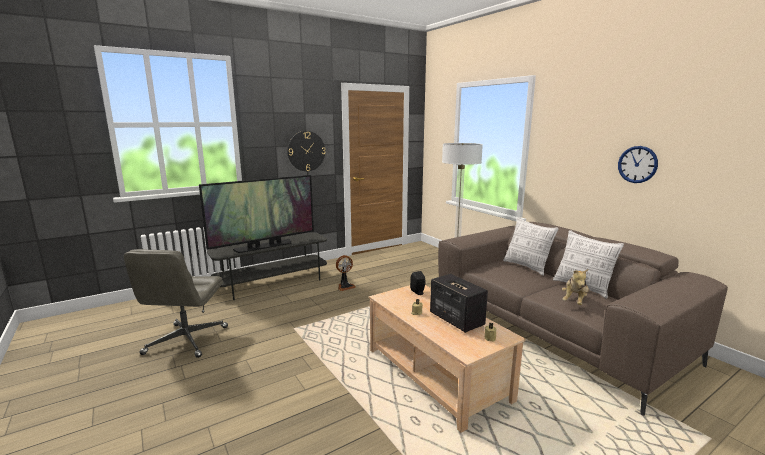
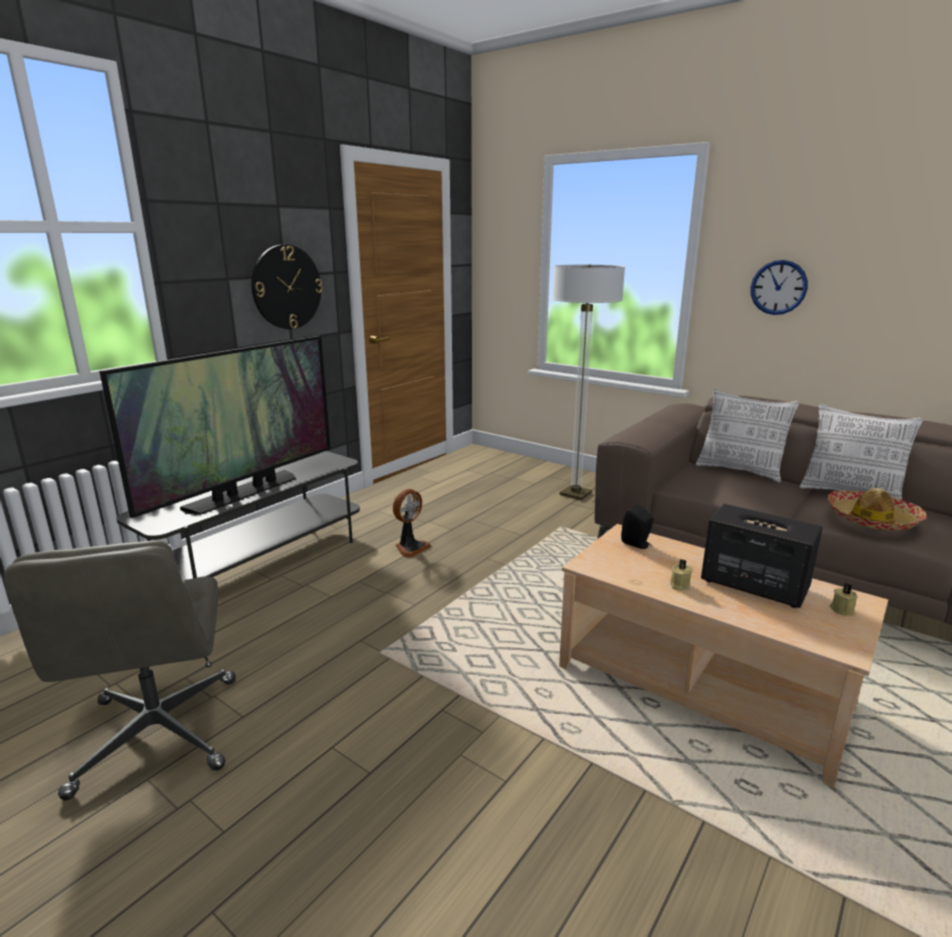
camera: 20 degrees left, 5 degrees up
(574, 301) = (872, 519): plush toy -> hat
(637, 164) = (899, 291): wall clock -> wall clock (778, 287)

